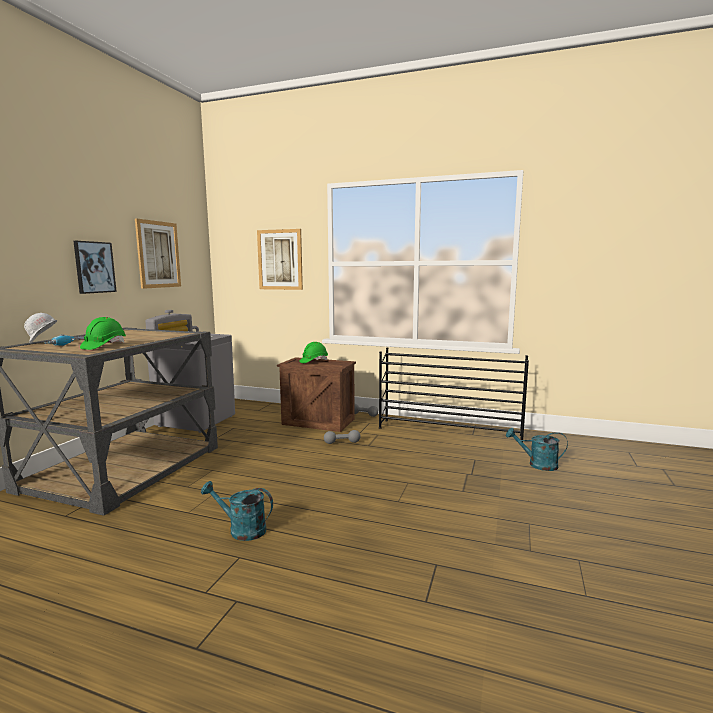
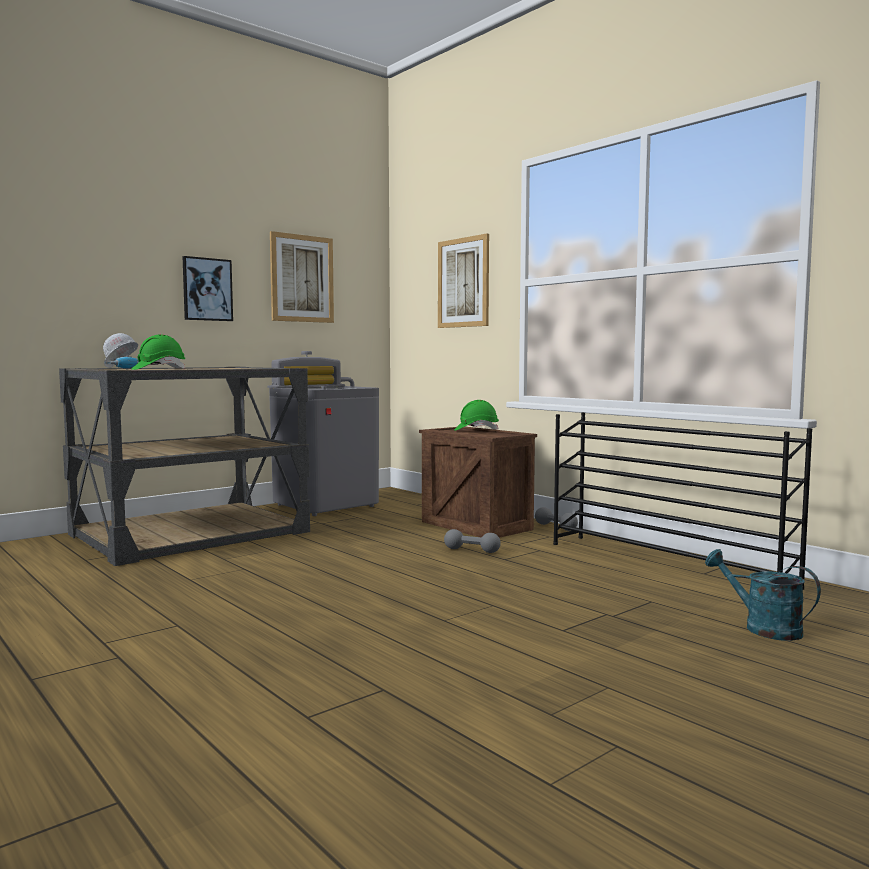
camera: 30 degrees right, 5 degrees down
(241, 530) = (216, 604): turquoise watering can -> none

